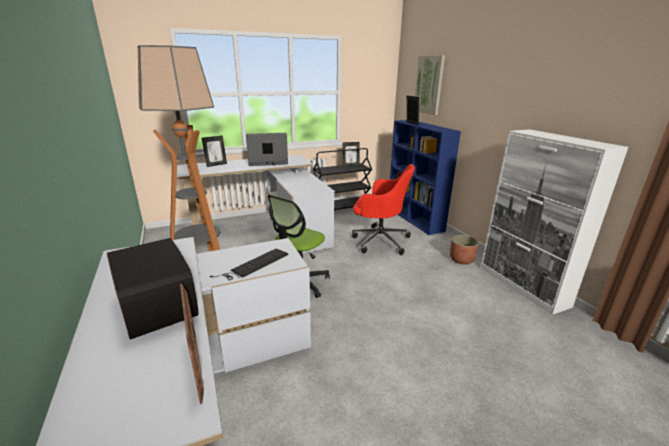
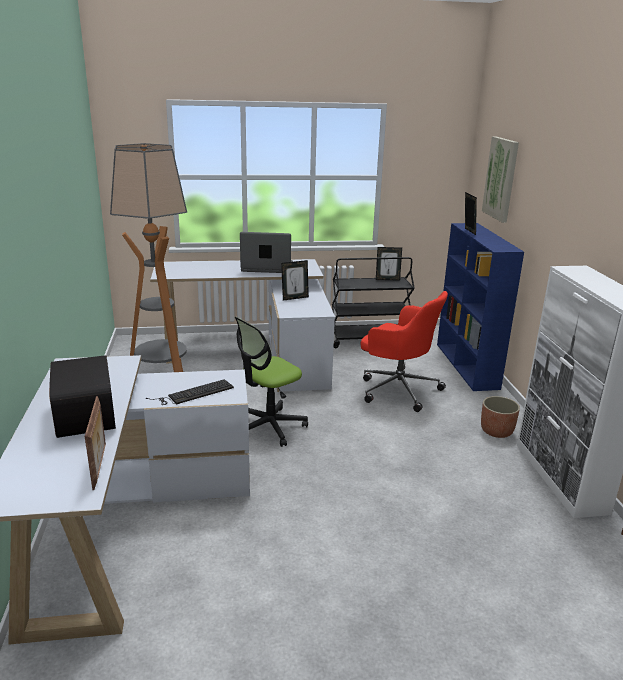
camera: 15 degrees right, 0 degrees up
(216, 165) = (203, 266): picture frame -> picture frame (294, 298)

